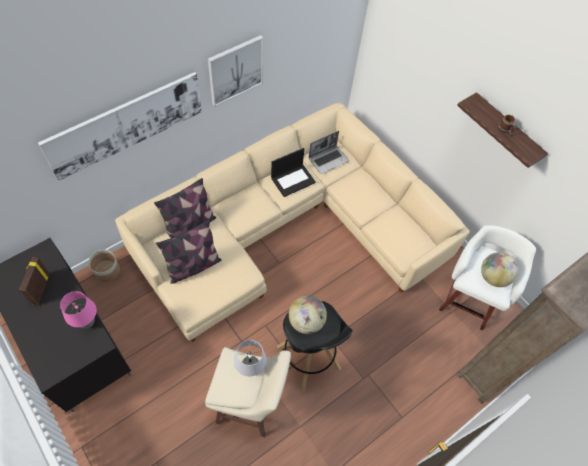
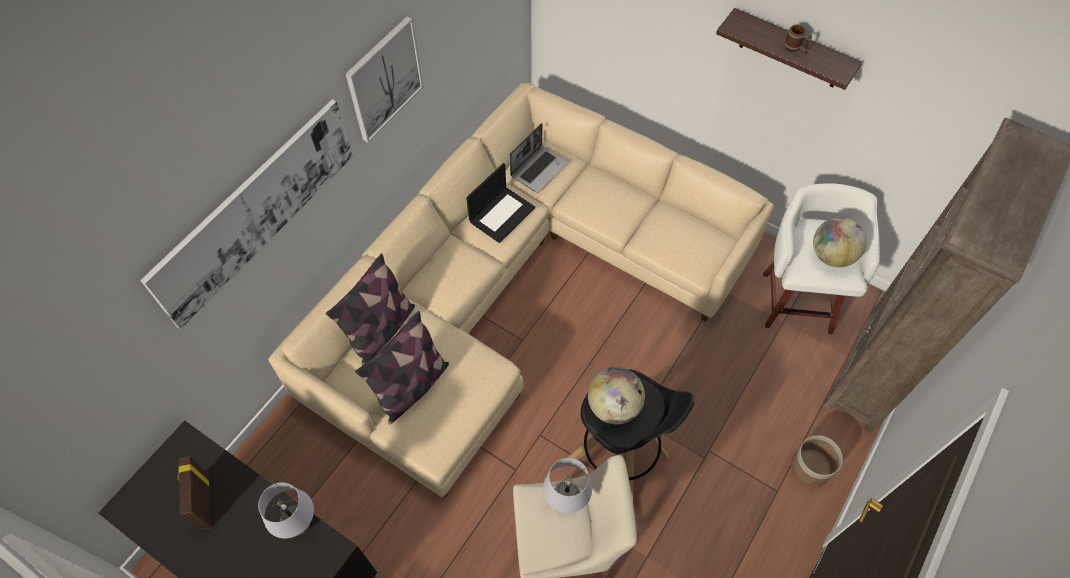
camera: 15 degrees left, 0 degrees up
(88, 323) = (300, 525): pink table lamp -> grey table lamp
(107, 271) = (275, 441): planter -> planter (810, 466)

